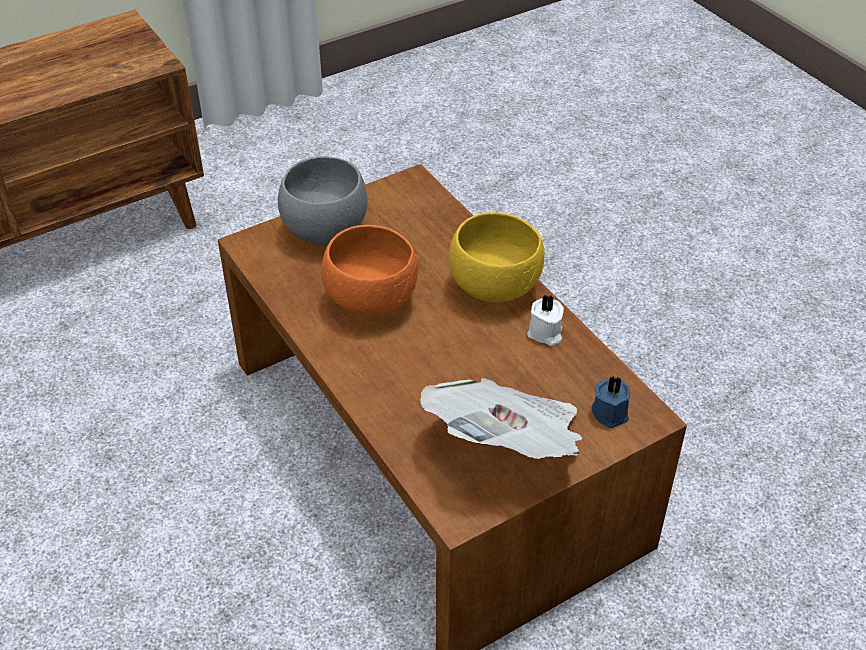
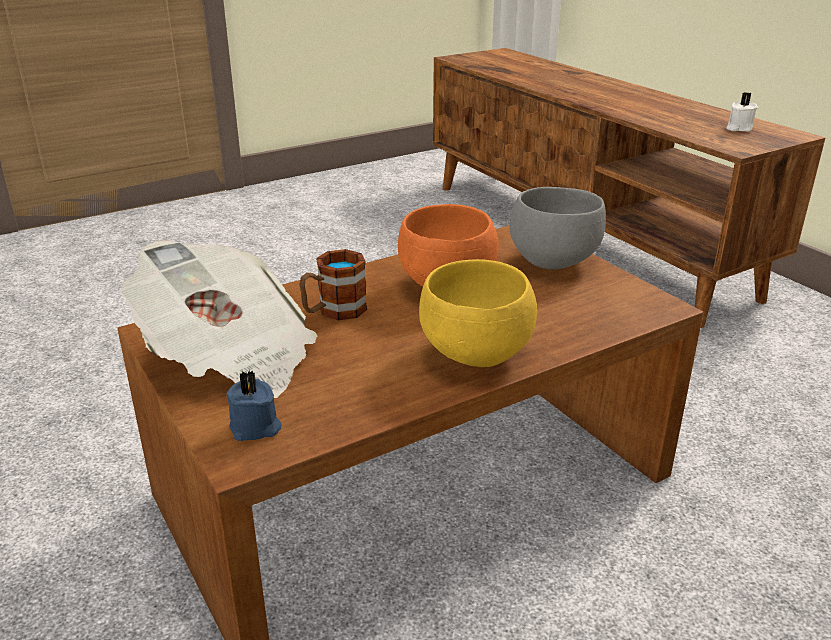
camera: 90 degrees right, 15 degrees down
(420, 379) = (333, 311): none -> mug
(545, 333) = (397, 387): white candle -> white candle (738, 128)

